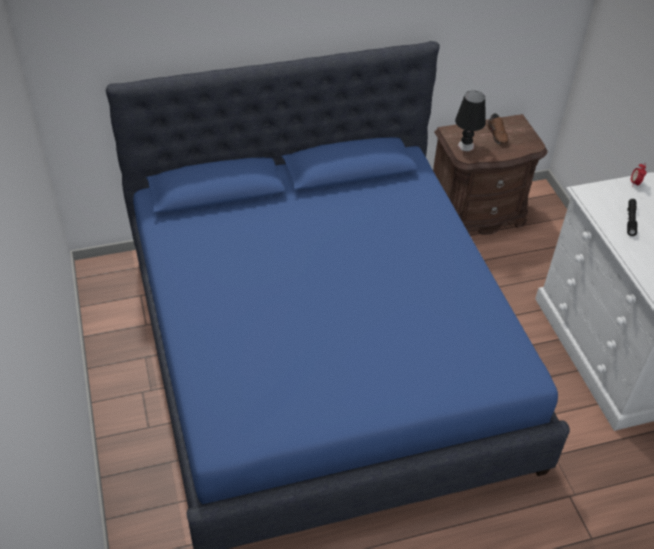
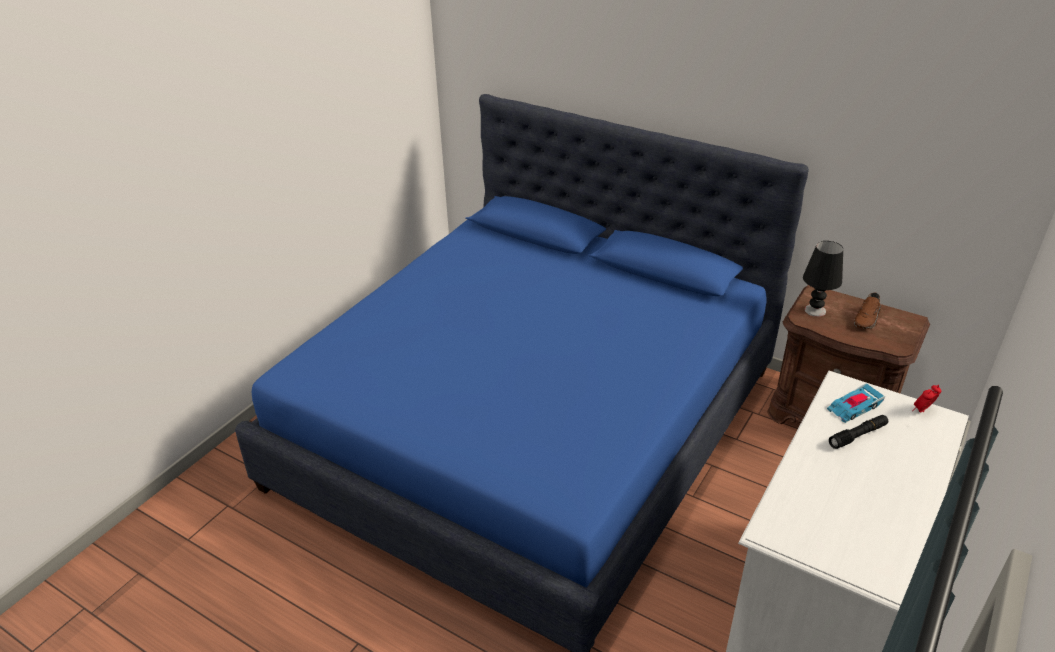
camera: 50 degrees right, 10 degrees down
(608, 203) = (854, 407): none -> toy car

